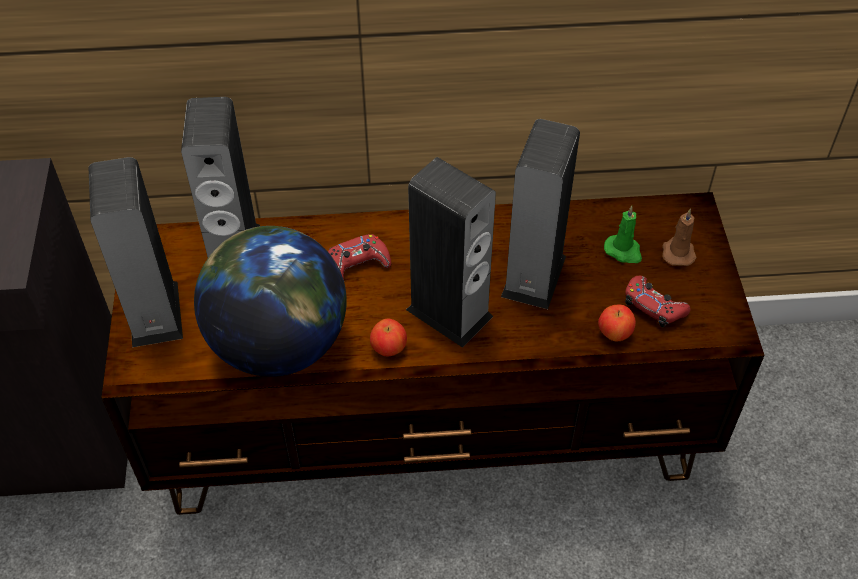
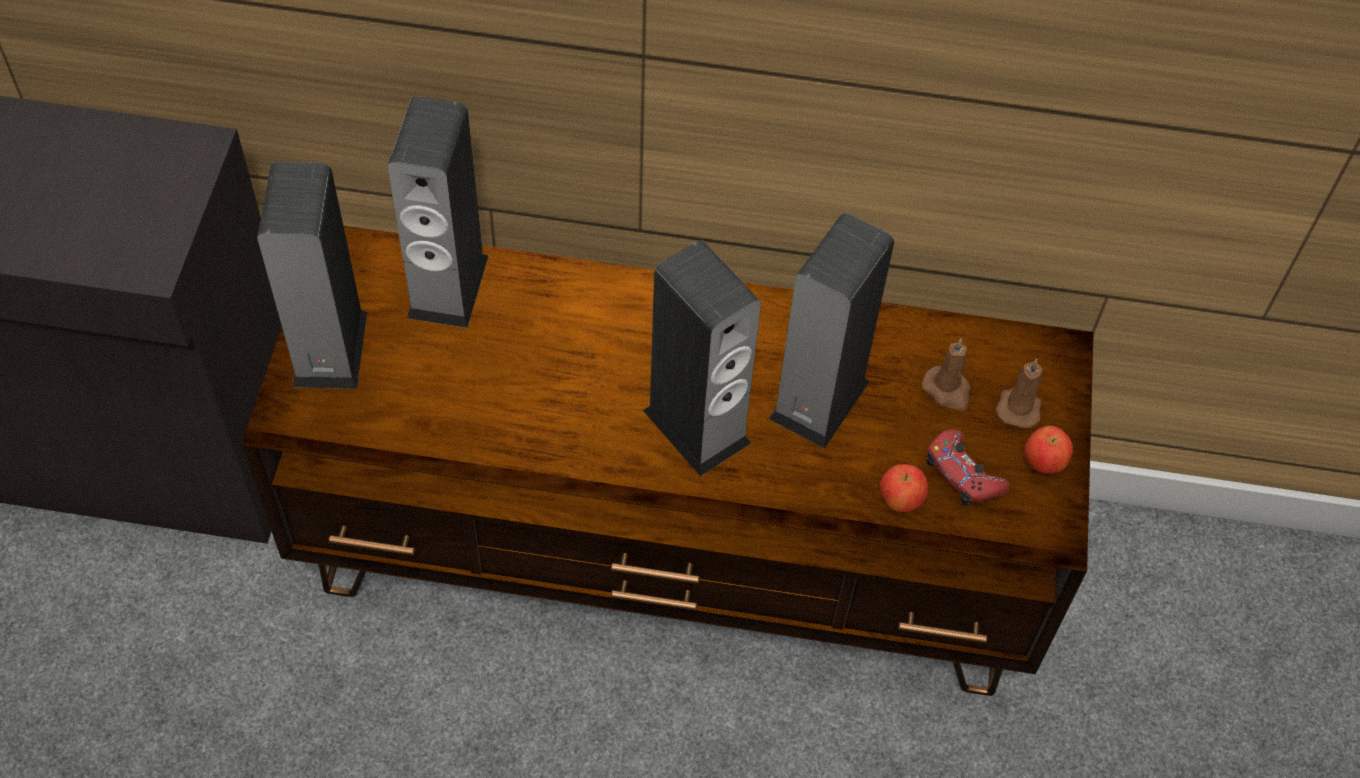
camera: 10 degrees right, 5 degrees up
(279, 343) = (472, 421): globe -> none
(357, 264) = (598, 336): red game controller -> none
(388, 348) = (607, 457): apple -> apple (1043, 462)
(624, 251) = (947, 390): green candle -> brown candle

